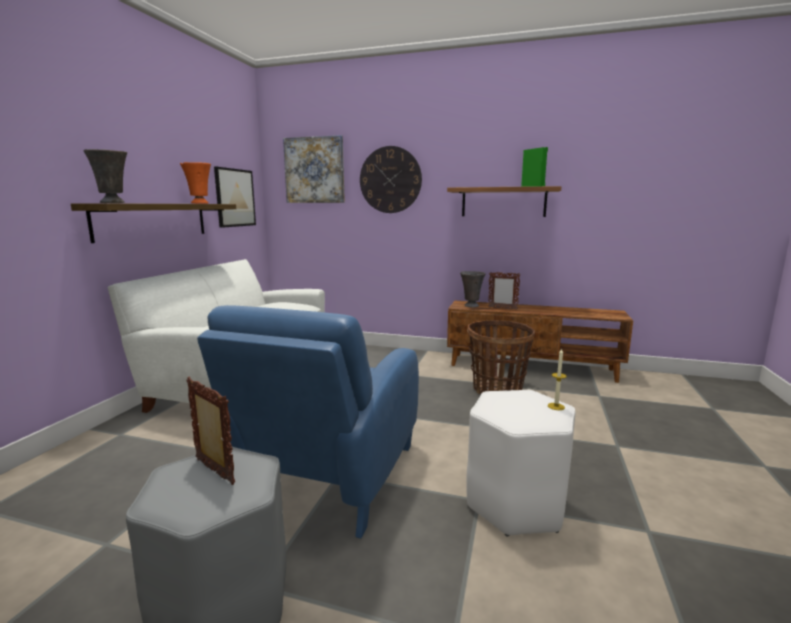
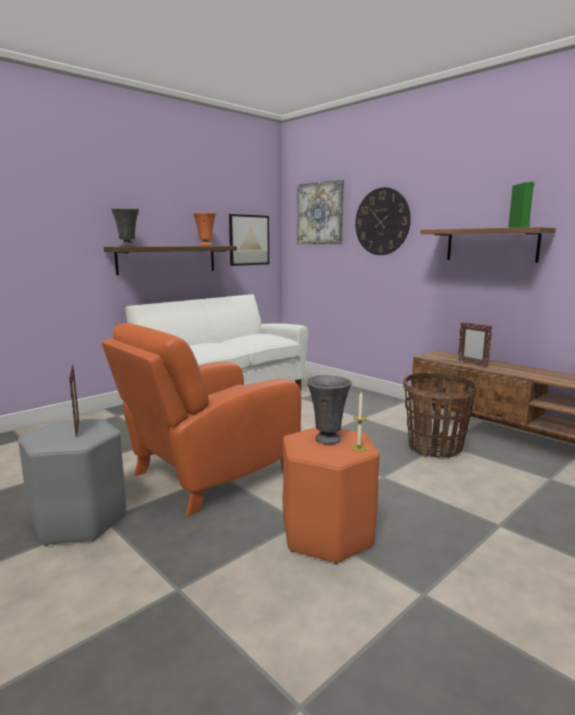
camera: 30 degrees right, 0 degrees up
(328, 477) = (209, 474): blue armchair -> orange armchair
(471, 306) = (442, 357): grey vase -> grey vase (327, 439)
(516, 503) = (327, 534): white stool -> orange stool

